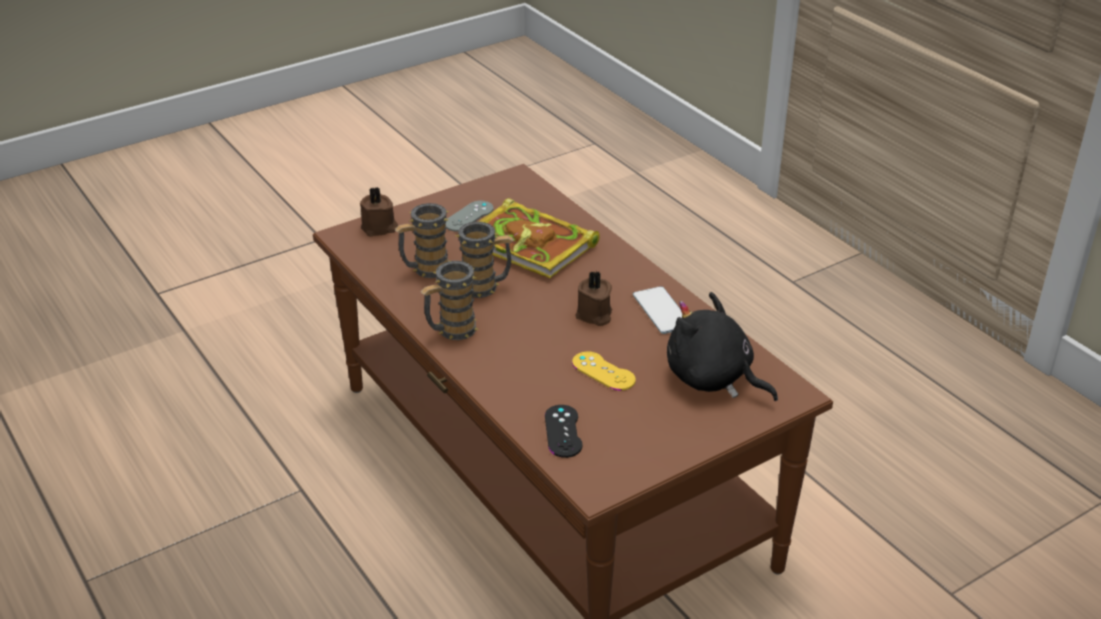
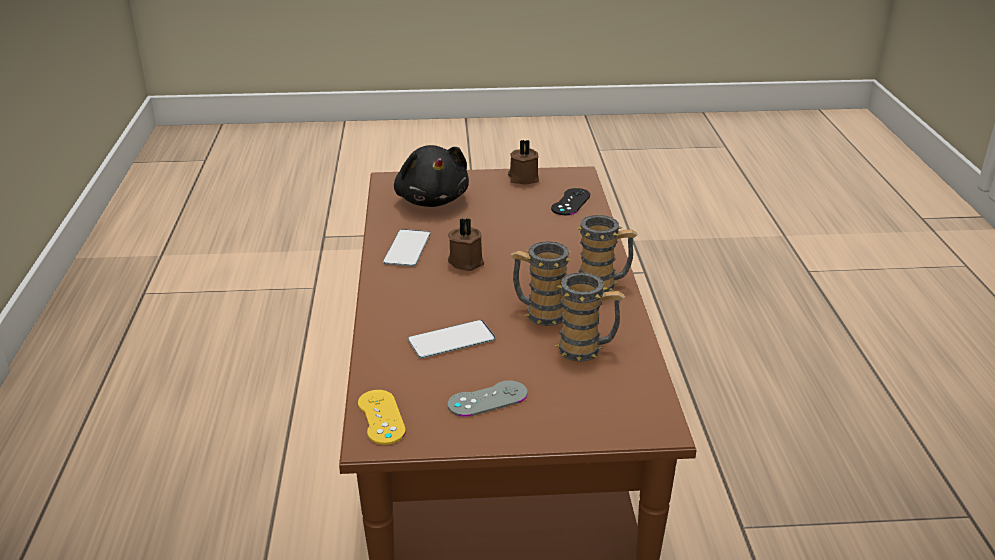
camera: 150 degrees left, 5 degrees down
(379, 228) = (607, 420): brown candle -> brown candle (523, 178)
(533, 245) = (451, 340): book -> phone
(603, 371) = (504, 224): yellow game controller -> yellow game controller (381, 417)

